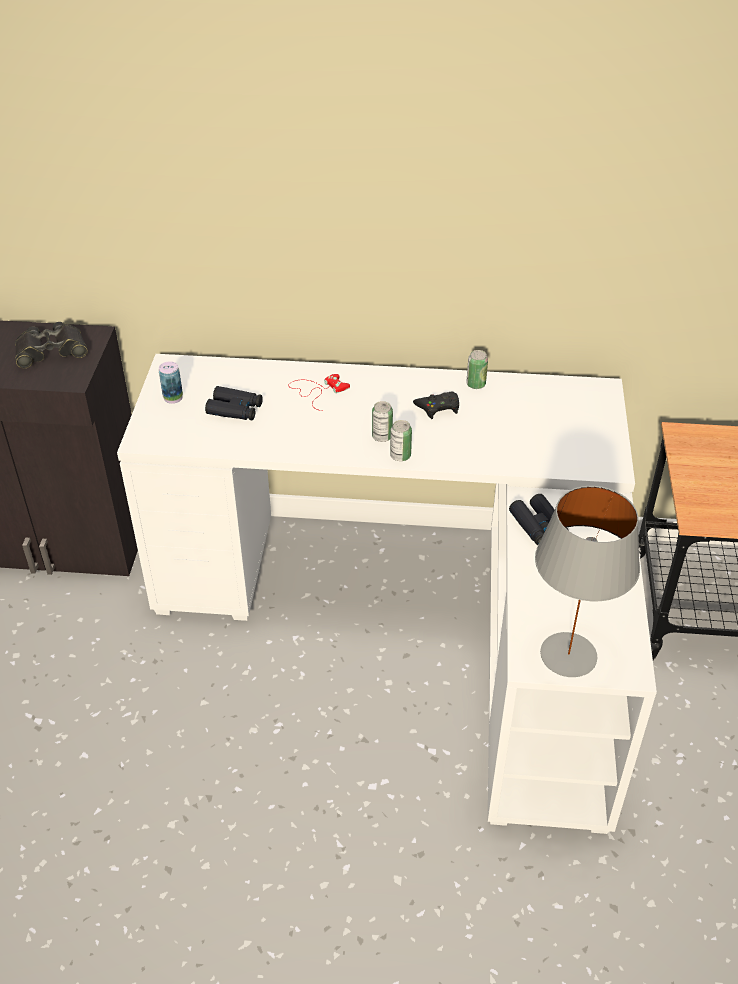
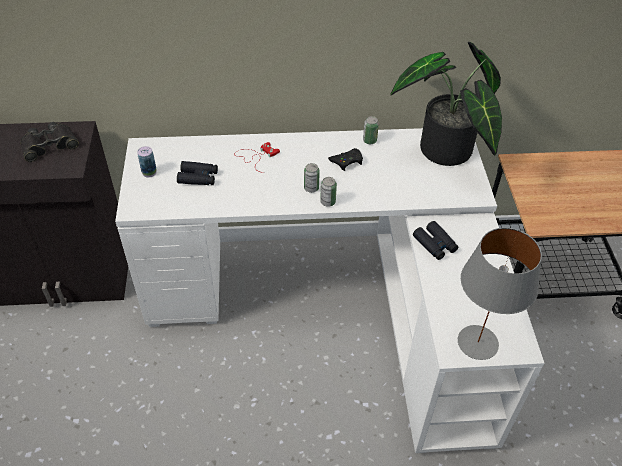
camera: 10 degrees left, 5 degrees up
(577, 411) = (445, 154): none -> potted plant

